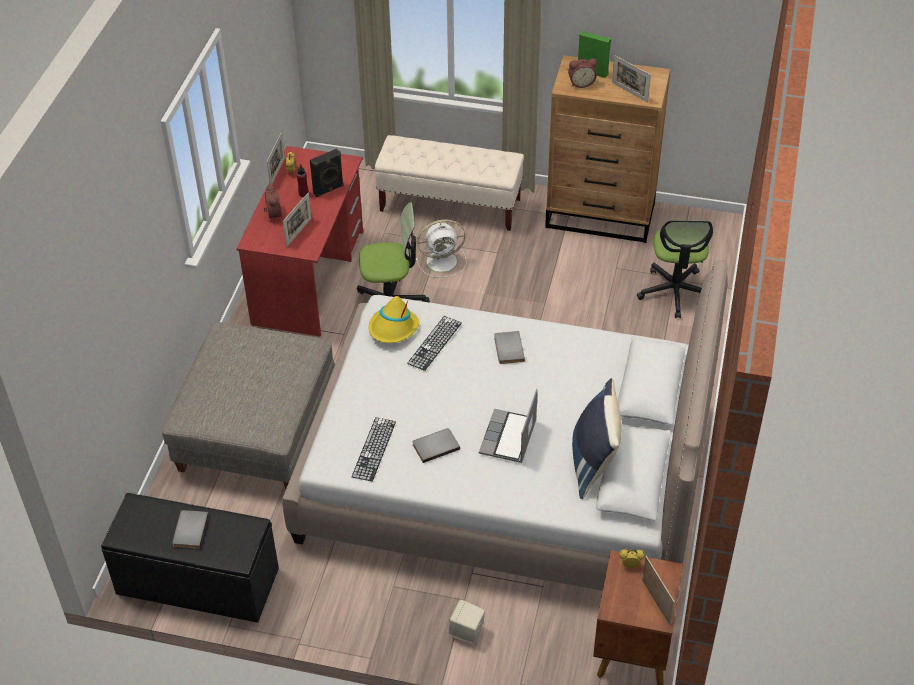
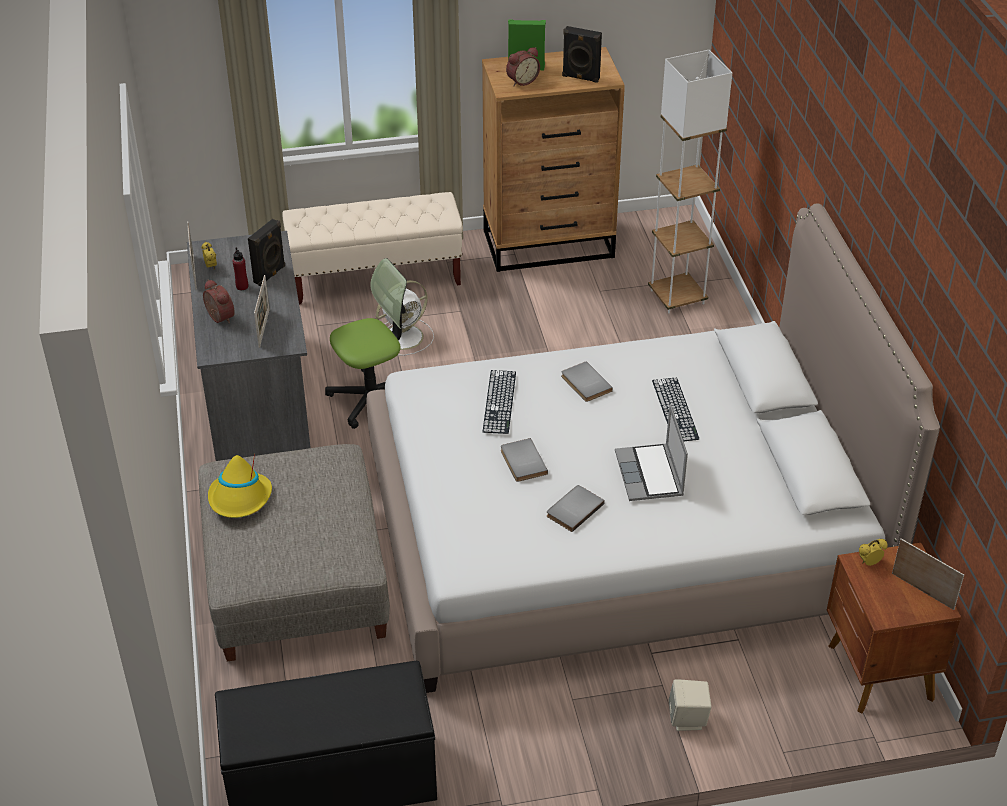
camera: 25 degrees left, 5 degrees down
(189, 530) = (326, 707): grey book -> grey book (521, 462)
(309, 277) = (256, 397): red desk -> grey desk
(374, 449) = (505, 535): keyboard -> keyboard (675, 409)
(393, 328) = (441, 400): yellow hat -> yellow hat (240, 498)
(594, 463) = (760, 471): blue pillow -> none
(630, 92) = (580, 78): picture frame -> black speaker
(675, 292) = (677, 297): office chair -> white floor lamp

